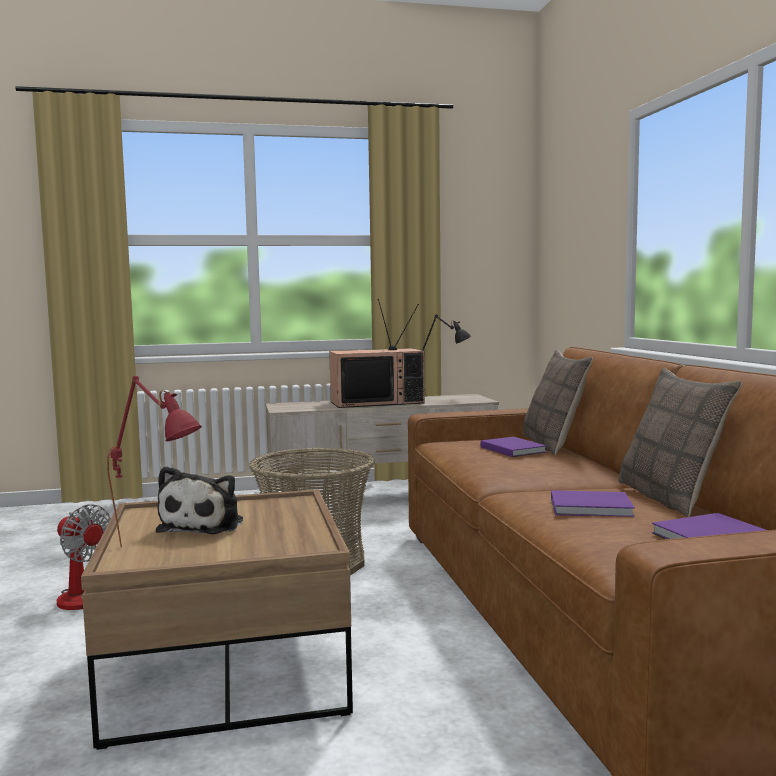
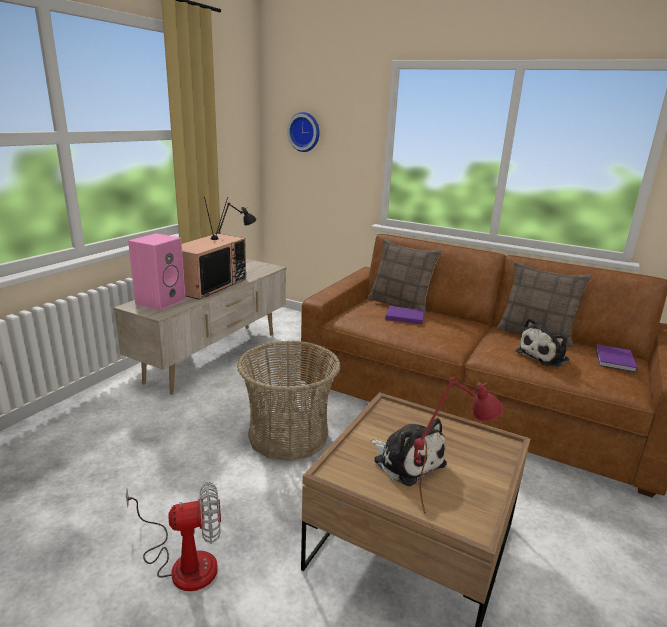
camera: 50 degrees left, 15 degrees up
(307, 404) = (161, 301): none -> pink speaker
(565, 230) = (305, 132): none -> wall clock
(593, 508) = (544, 356): purple book -> plush toy

